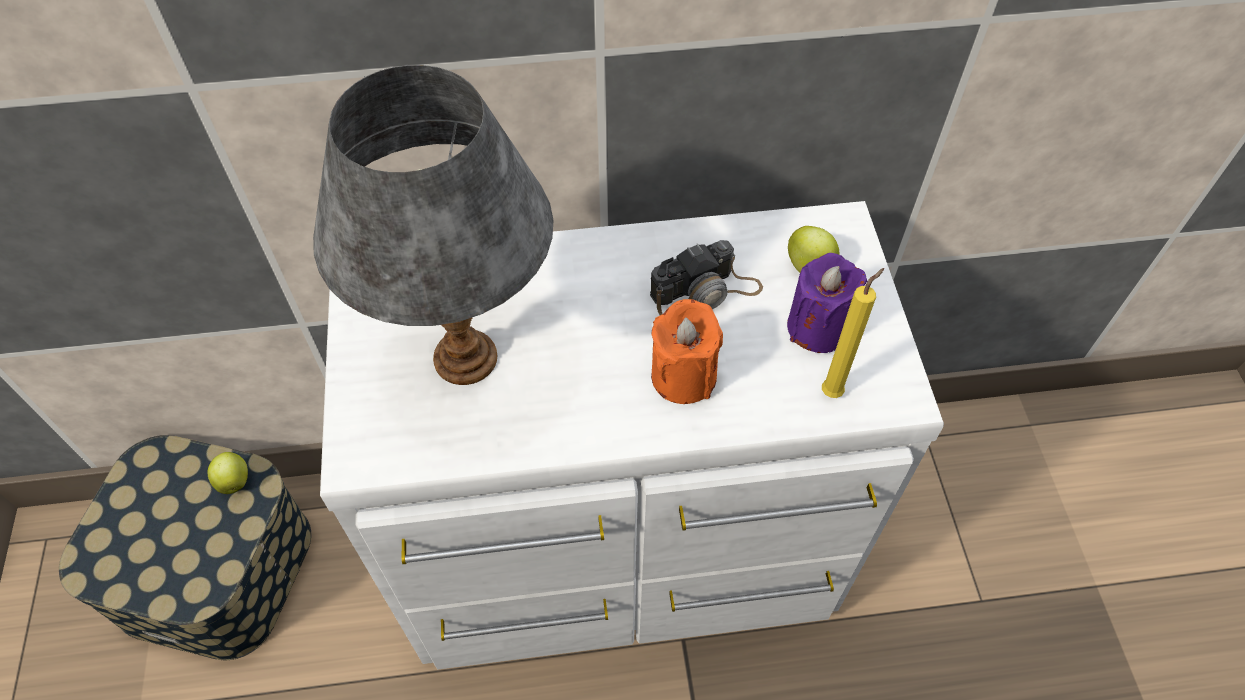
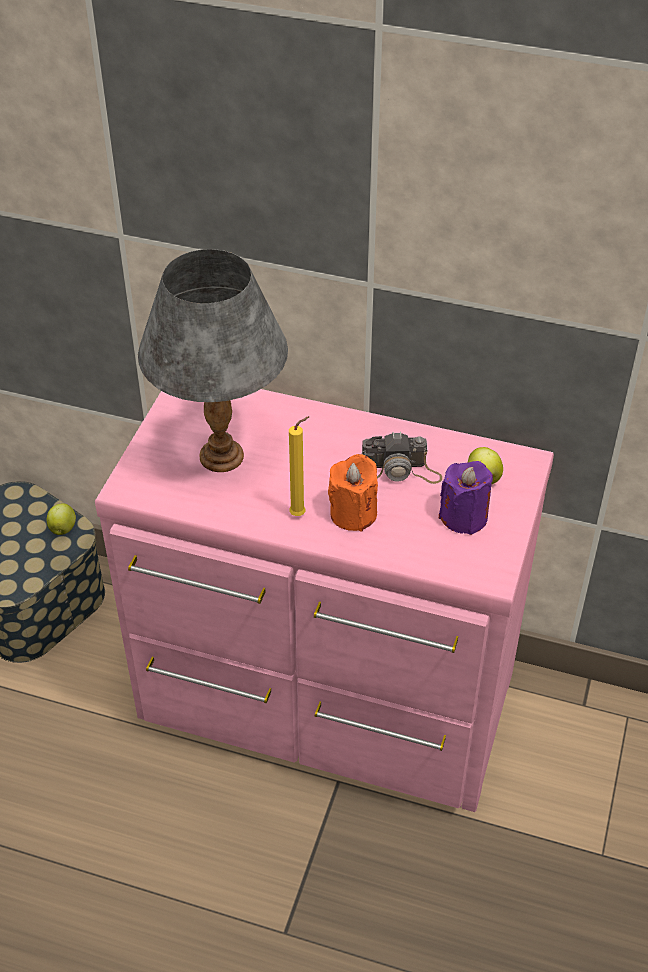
camera: 25 degrees right, 10 degrees down
(625, 552) = (327, 703): white dresser -> pink dresser
(834, 391) = (448, 556): yellow candle -> yellow candle (300, 514)

